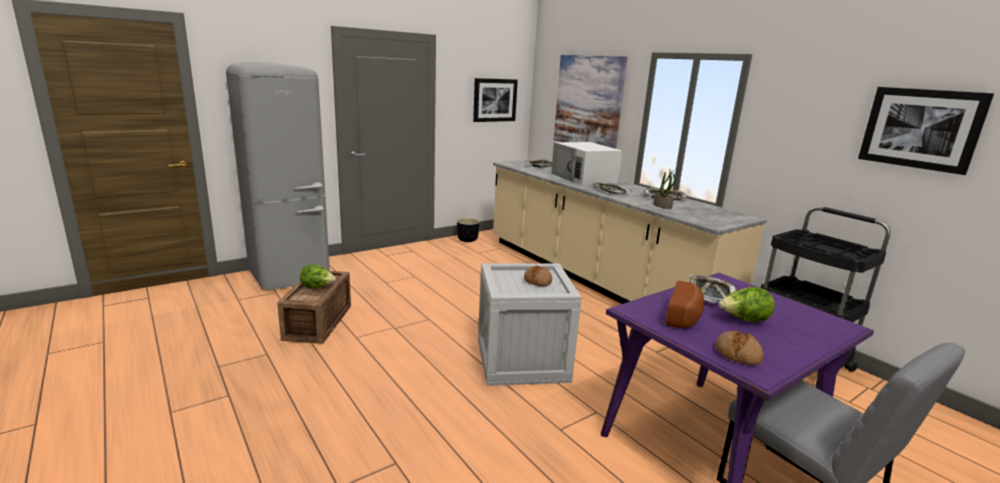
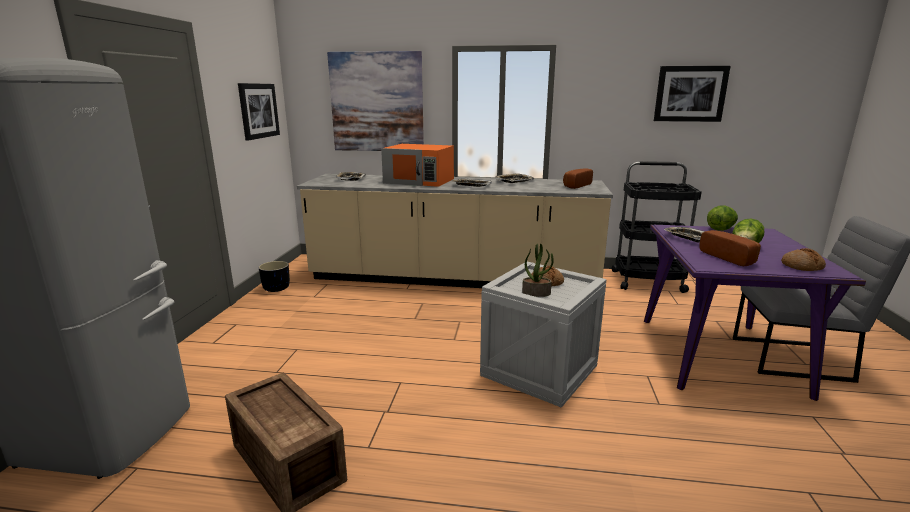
camera: 45 degrees left, 0 degrees up
(317, 287) = (284, 411): lettuce -> lettuce (721, 229)
(584, 178) = (419, 181): white microwave -> orange microwave
(662, 206) = (535, 187): potted plant -> potted plant (536, 293)
(710, 215) = (575, 185): none -> bread

